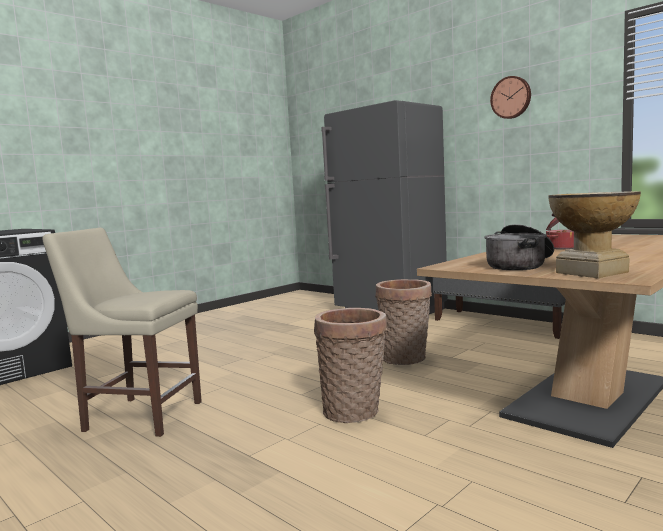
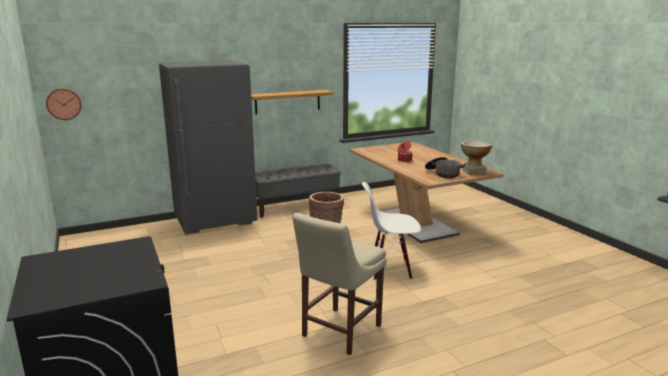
camera: 70 degrees left, 10 degrees up
(355, 411) = (390, 269): basket -> white chair
(511, 97) = (283, 61): wall clock -> wall clock (64, 104)
(516, 160) = (288, 101): none -> shelf

